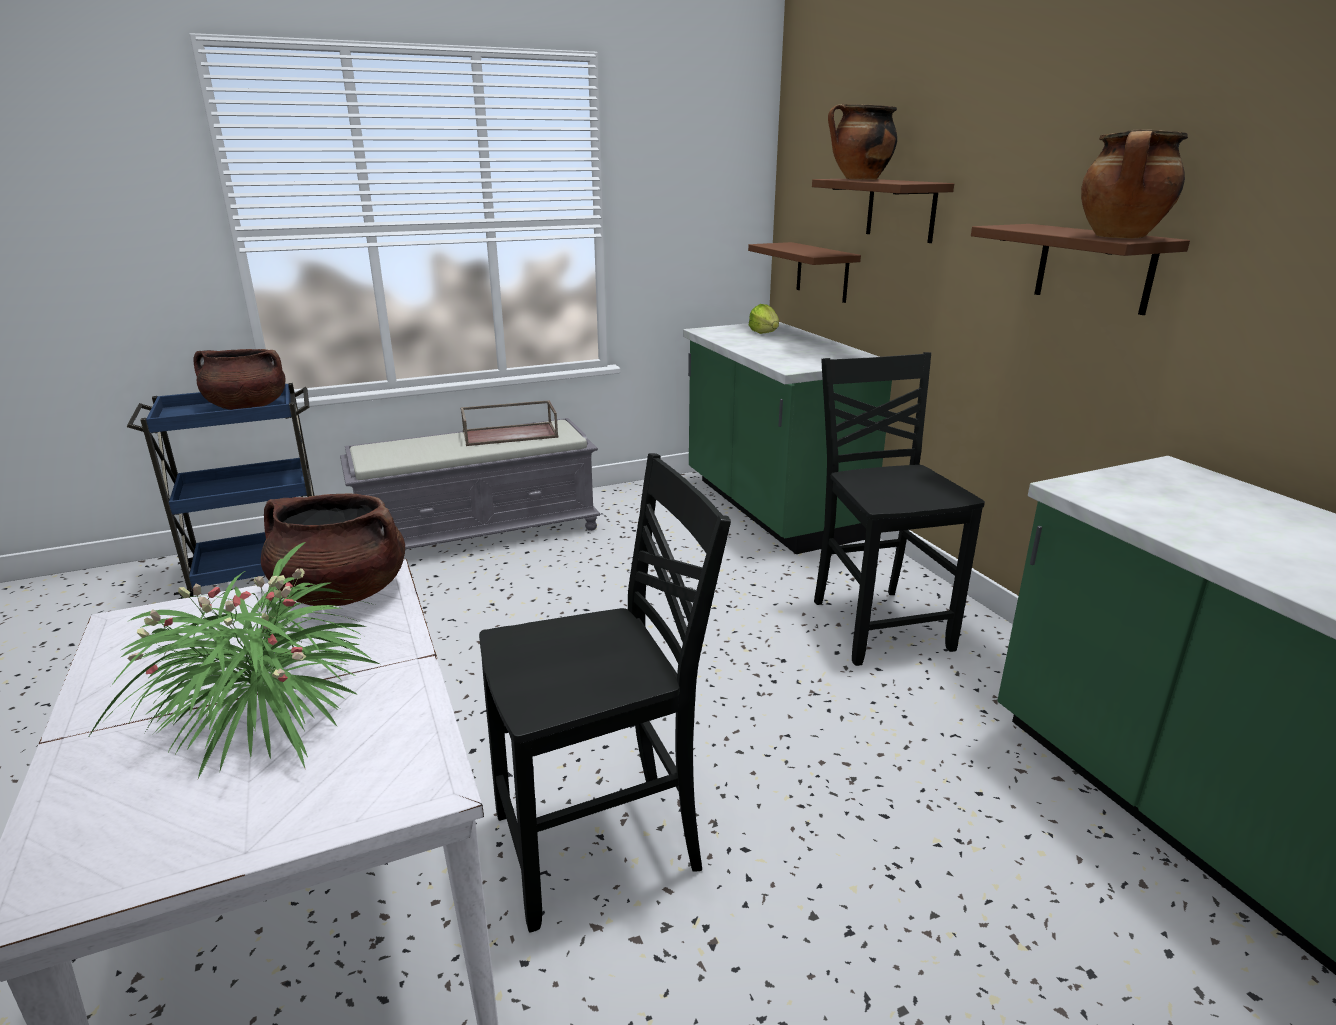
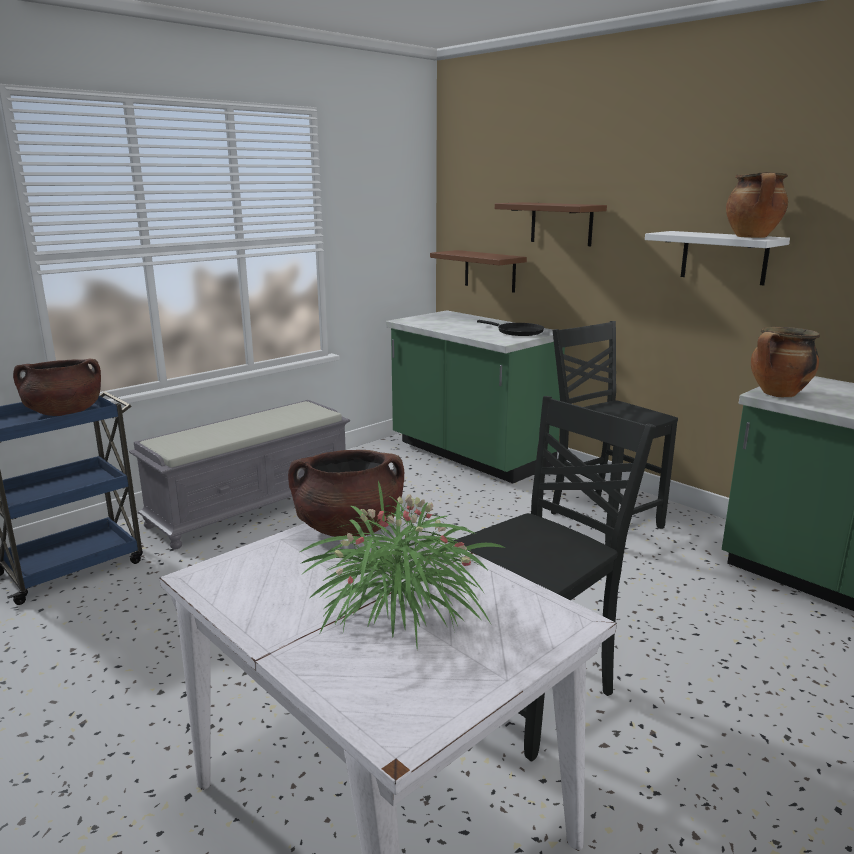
camera: 20 degrees left, 5 degrees down
(511, 434) = (274, 416): brown tray -> none
(764, 333) = (452, 319): lettuce -> none
(826, 356) = (517, 332): none -> black frying pan
(859, 179) = (532, 203): cooking pot -> cooking pot (778, 394)
(1094, 268) = (724, 257): brown shelf -> white shelf

